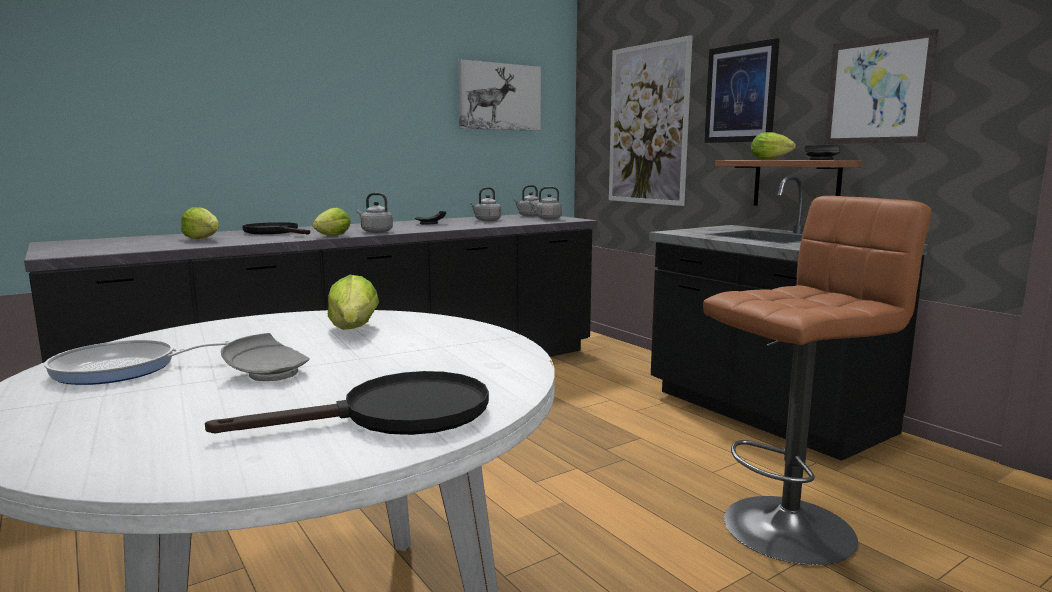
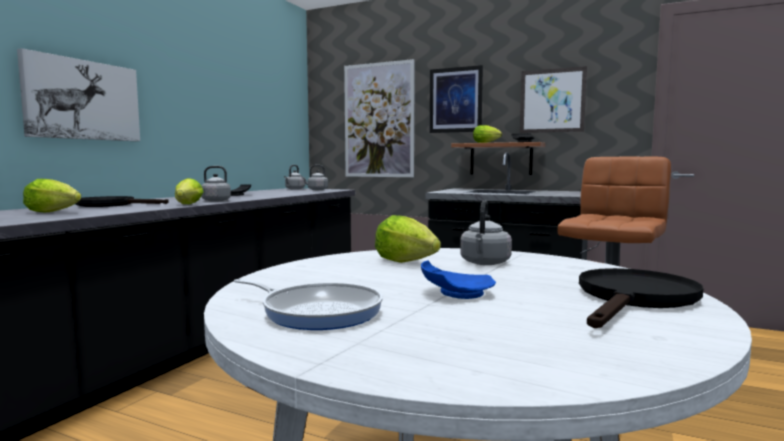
camera: 30 degrees left, 5 degrees down
(122, 369) = (317, 312): frying pan -> frying pan turned 105 degrees counterclockwise
(269, 373) = (455, 293): grey plate -> blue plate
(486, 220) = (274, 192): grey kettle -> grey kettle (484, 263)
(499, 97) = (262, 94): picture -> picture (82, 100)

